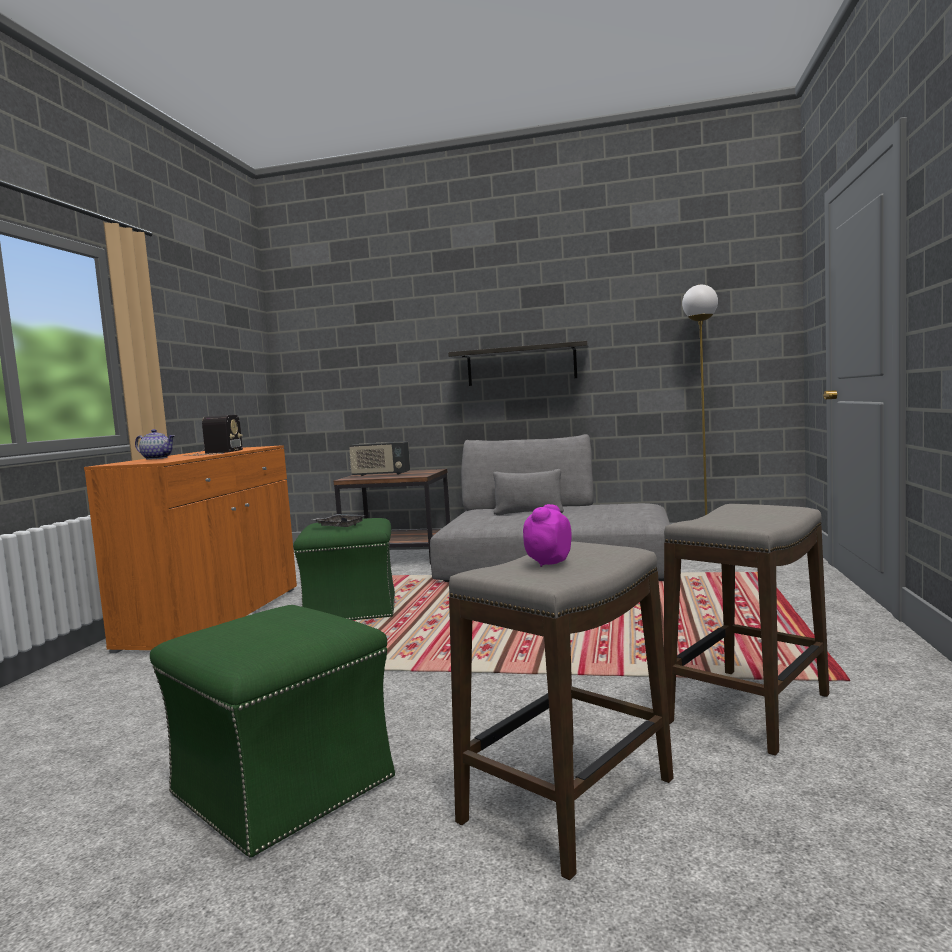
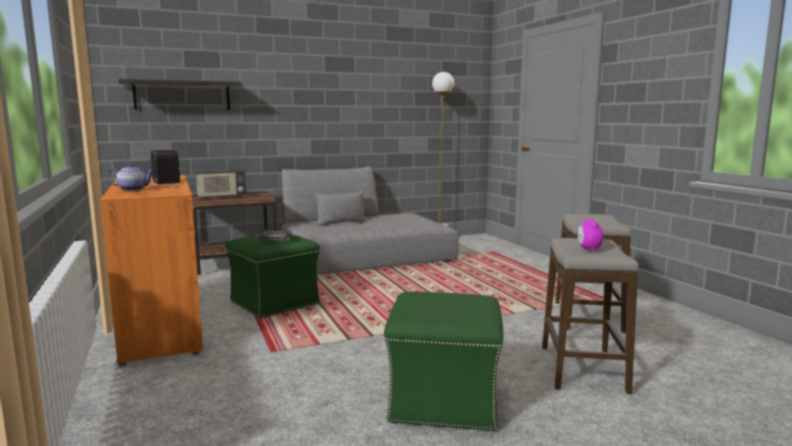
camera: 35 degrees left, 5 degrees up
(521, 365) = (324, 114): shelf -> shelf (182, 95)

